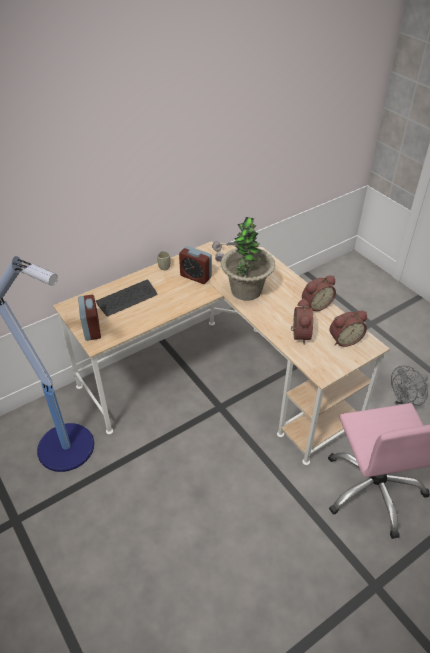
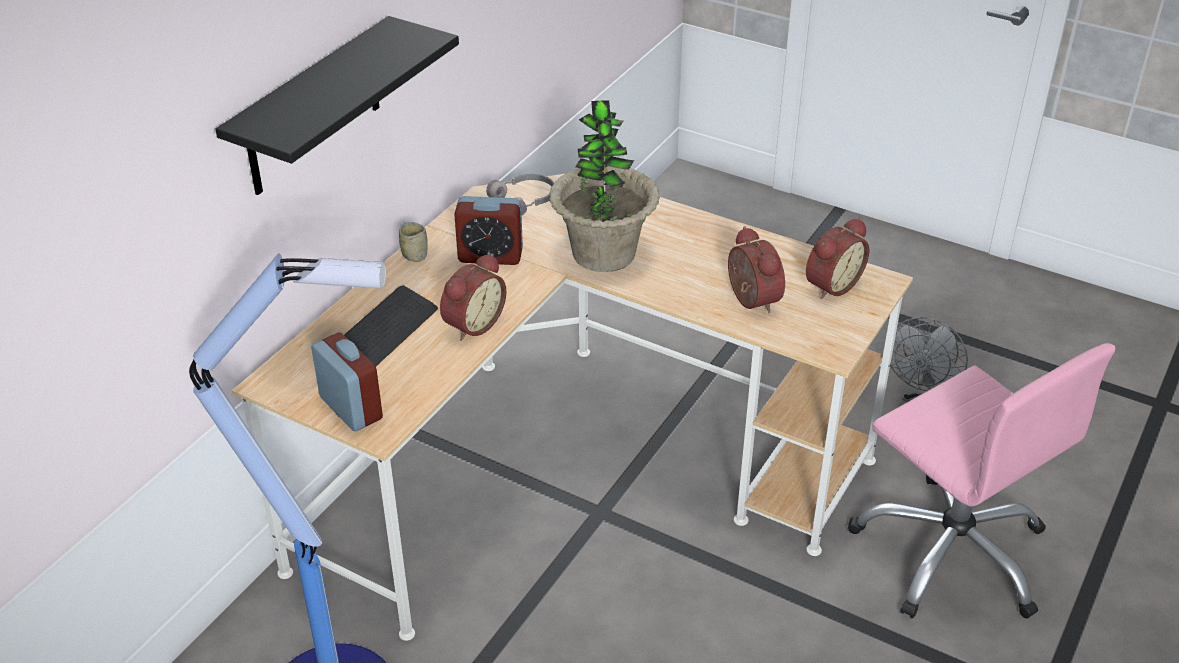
camera: 25 degrees left, 5 degrees down
(112, 190) = (313, 109): none -> black shelf
(315, 304) = (743, 243): alarm clock -> alarm clock (471, 324)

